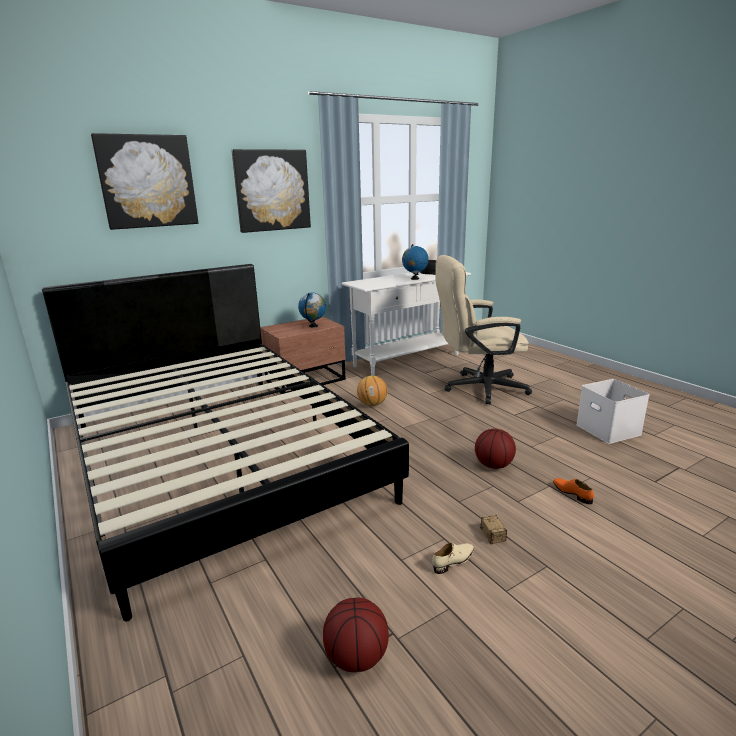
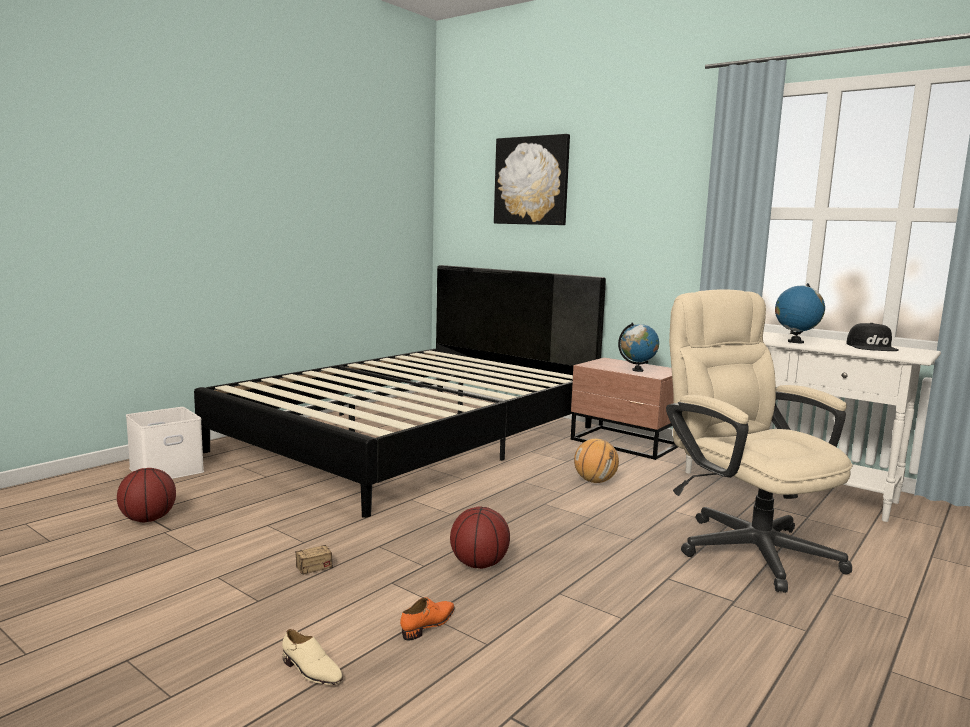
camera: 70 degrees right, 10 degrees down
(272, 190) = (652, 193): picture -> none
(454, 561) = (265, 549): beige shoe -> beige shoe (311, 671)
(609, 430) = (704, 680): white storage box -> white storage box (165, 471)

